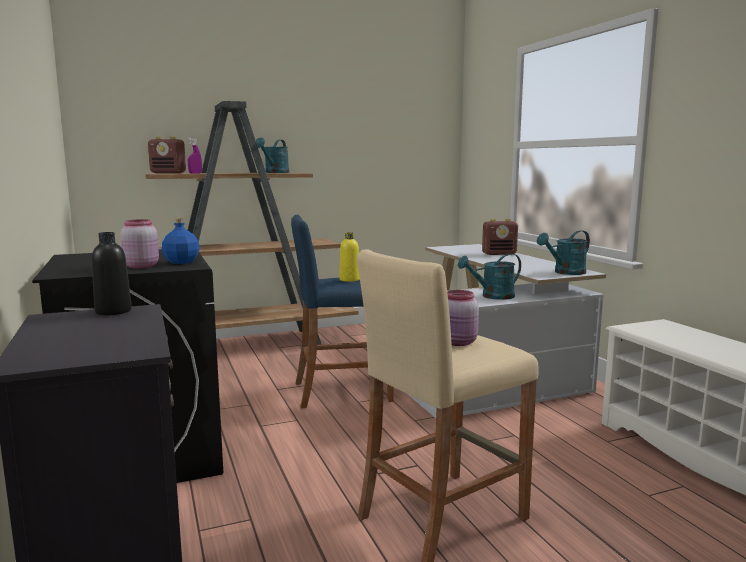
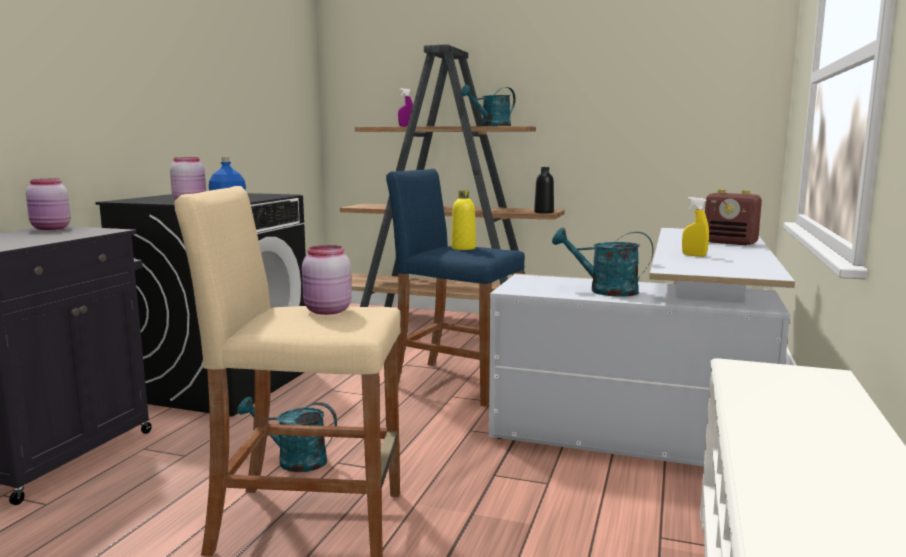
camera: 40 degrees right, 0 degrees up
(57, 318) = (51, 228): none -> pink jar
(113, 311) = (91, 229): black bottle -> black bottle (544, 212)
(168, 173) = (386, 126): radio -> none
(515, 265) = (694, 255): none -> yellow spray bottle
(565, 272) = (729, 271): turquoise watering can -> turquoise watering can (293, 460)

